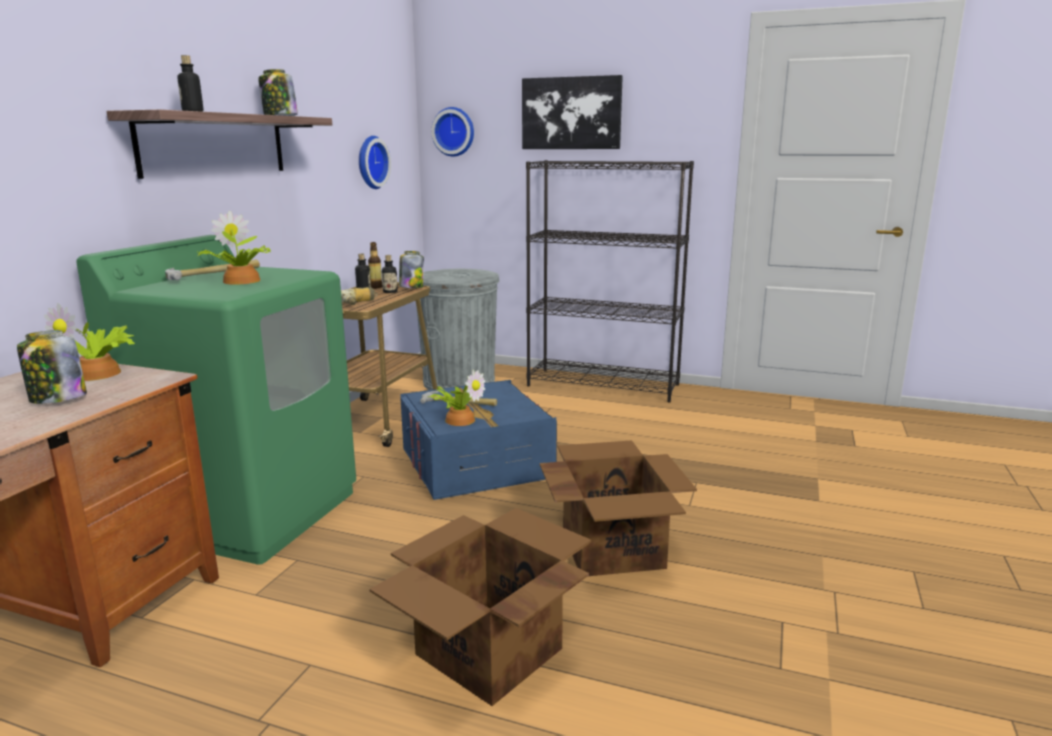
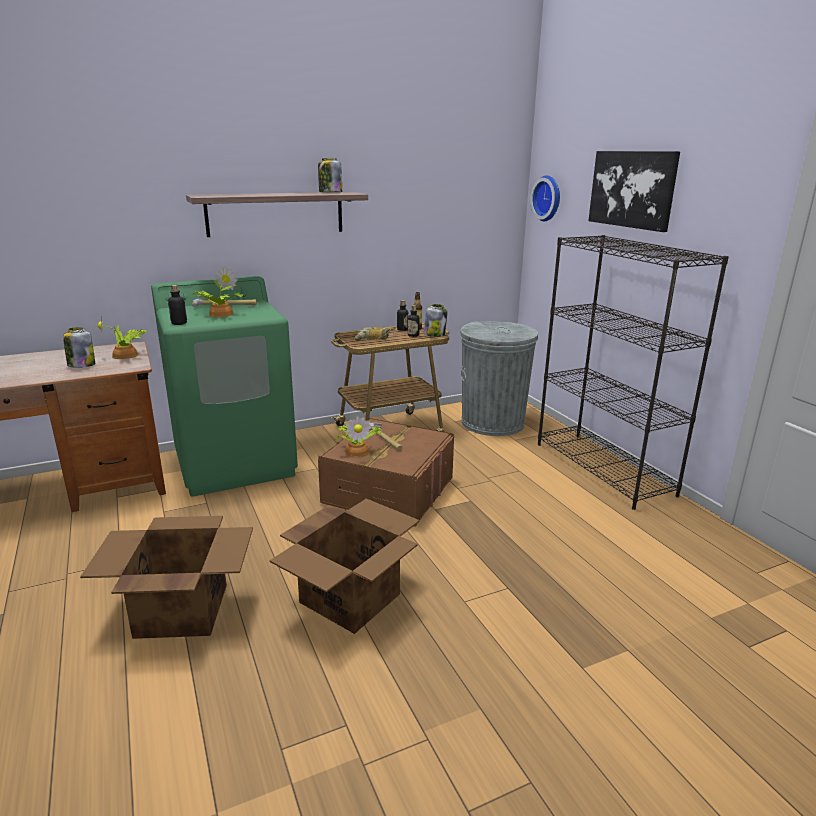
camera: 45 degrees right, 5 degrees up
(193, 112) = (237, 195): bottle -> bottle (179, 323)
(370, 162) = (451, 224): wall clock -> none
(476, 463) = (389, 490): blue storage box -> brown storage box

